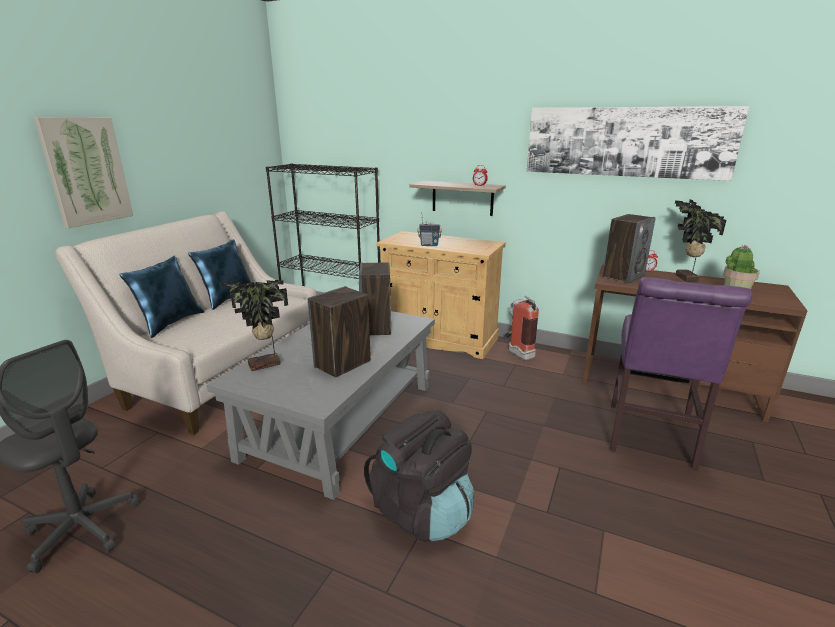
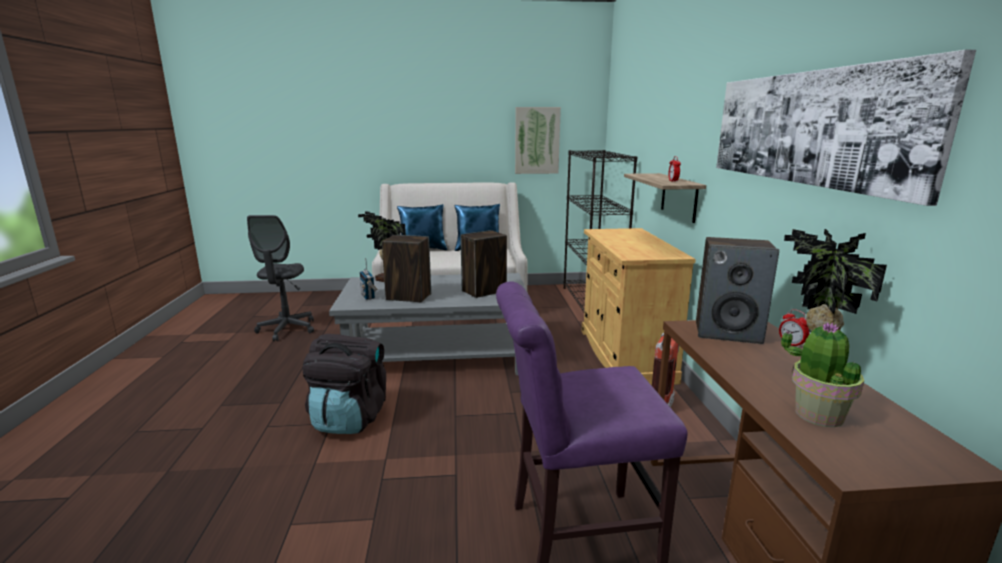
camera: 60 degrees right, 5 degrees down
(86, 171) = (415, 140): picture -> picture (537, 140)
(429, 245) = (612, 241): radio -> radio (368, 296)

